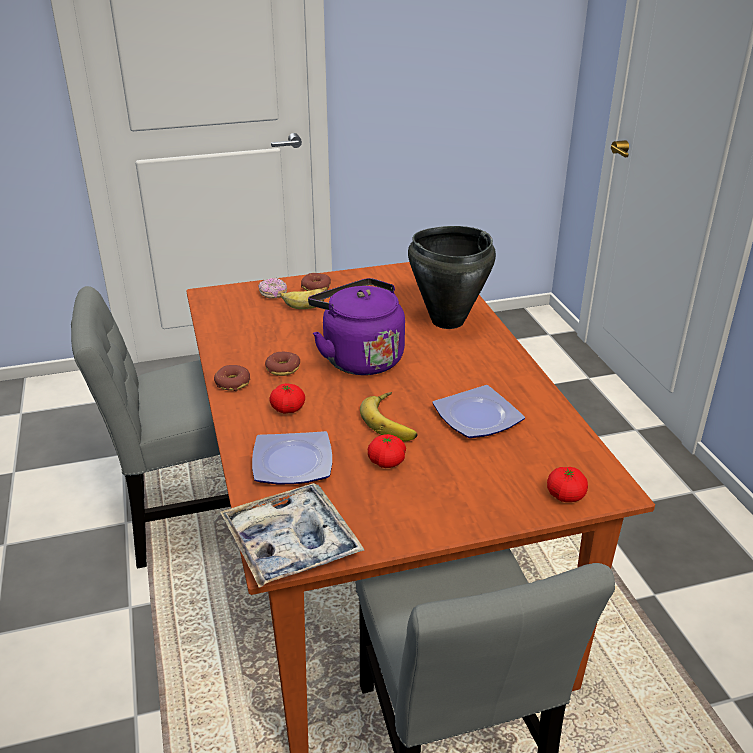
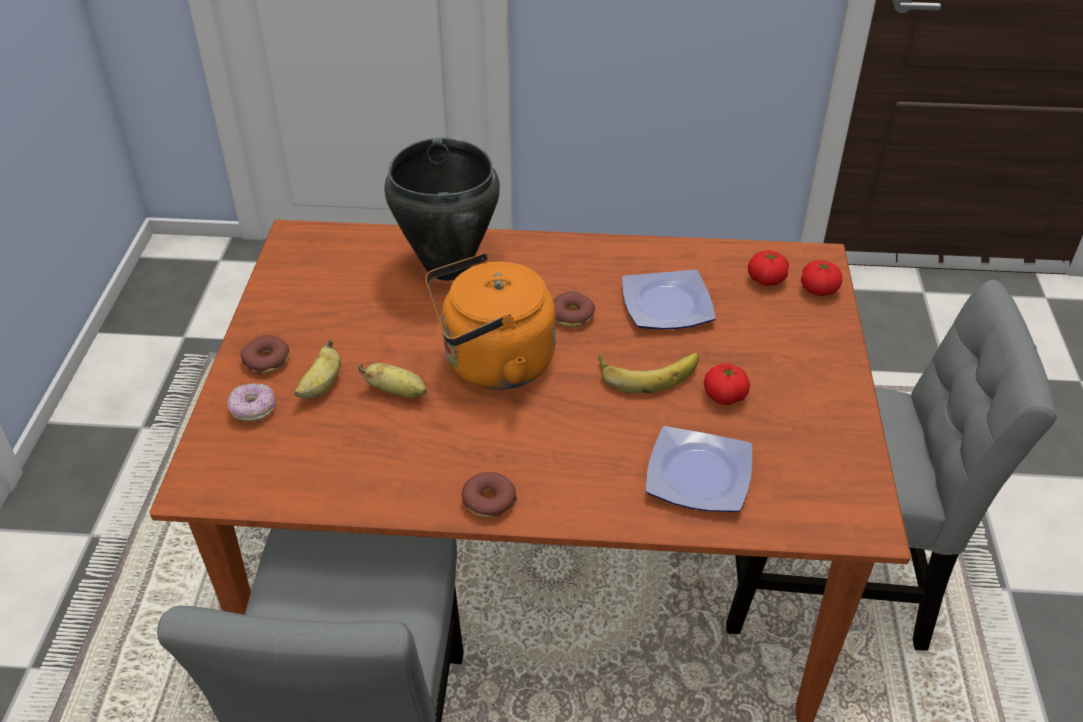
camera: 70 degrees left, 10 degrees up
(283, 369) = (479, 442): donut -> donut (572, 315)
(288, 409) = (580, 456): tomato -> tomato (766, 279)
(291, 543) = (847, 506): tray -> none
(312, 332) = (397, 392): none -> banana
(359, 358) = (492, 364): purple kettle -> orange kettle

